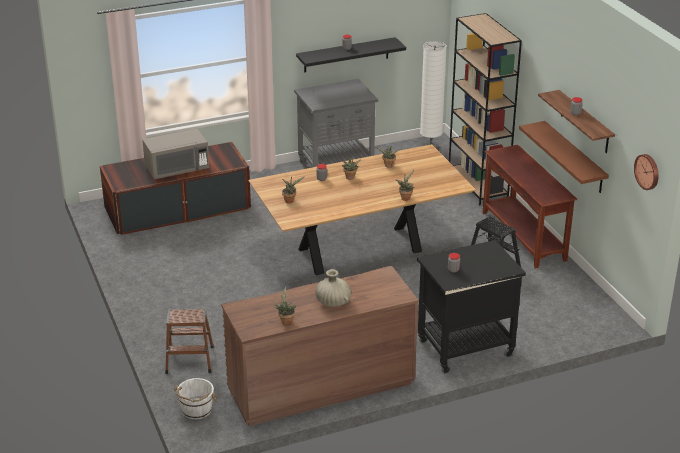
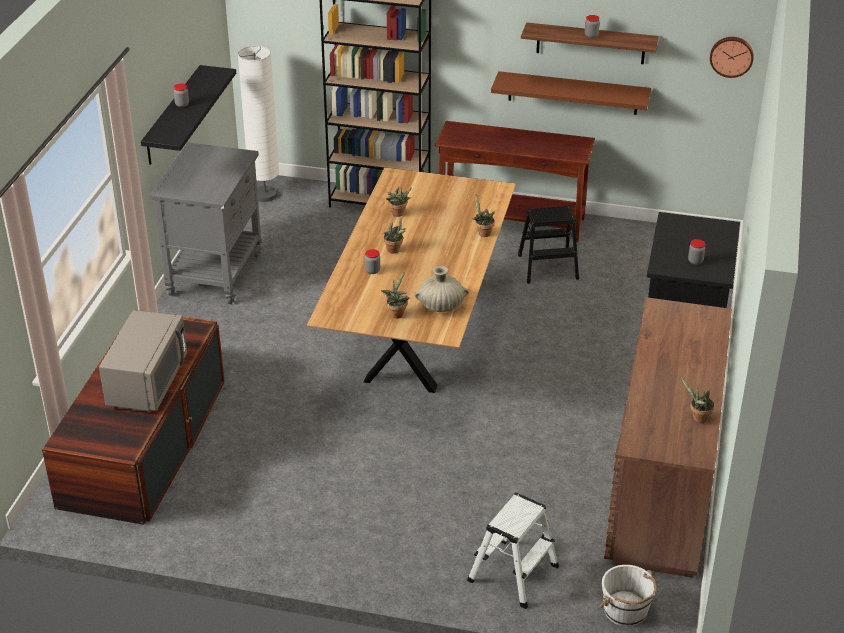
camera: 55 degrees left, 5 degrees up
(190, 359) = (513, 573): brown step ladder -> white step ladder
(333, 302) = (687, 368): beige vase -> beige vase (441, 307)

